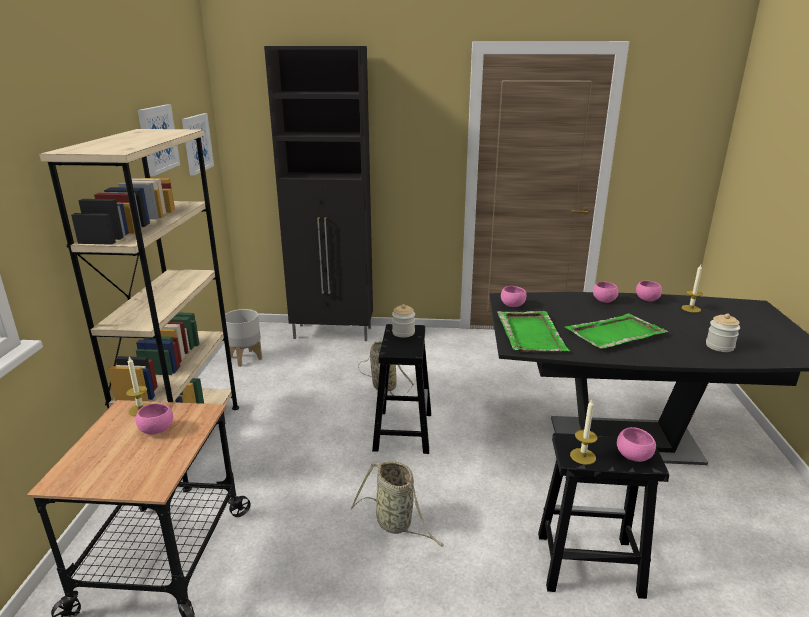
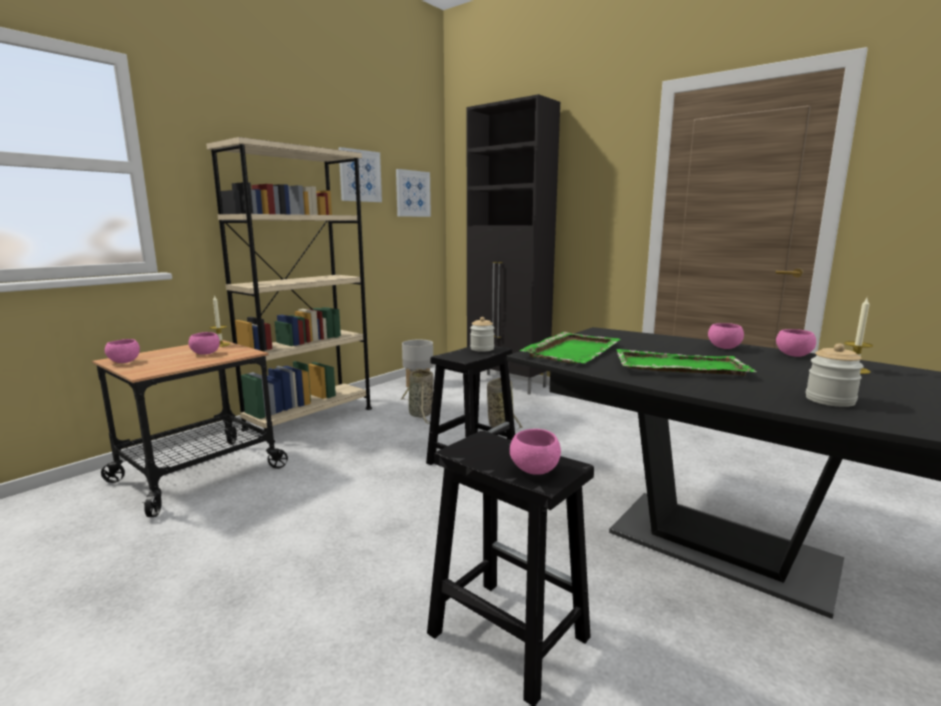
camera: 35 degrees right, 10 degrees down
(396, 524) = (371, 517): basket -> basket (421, 415)
(512, 305) = (598, 335): pink bowl -> pink bowl (124, 362)
(583, 456) = (475, 452): candle -> none

